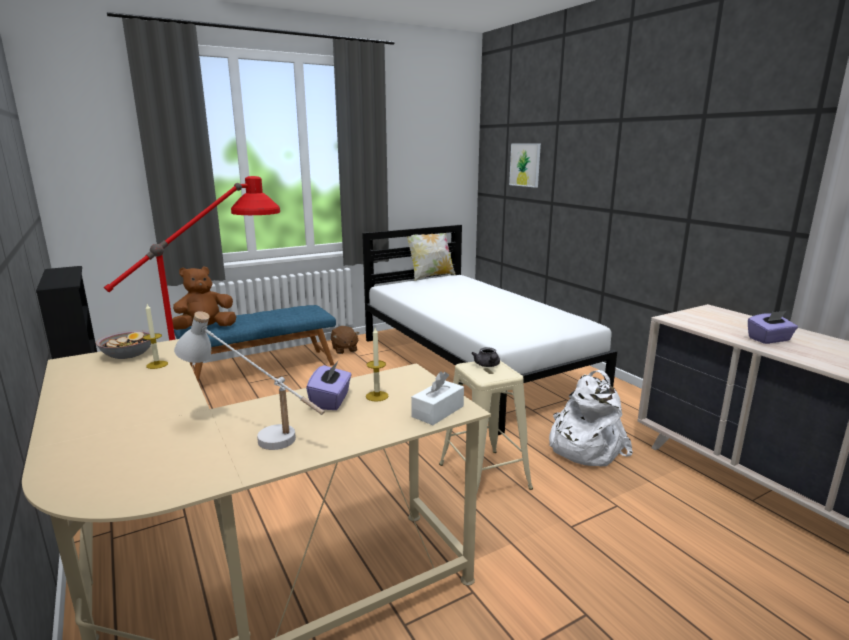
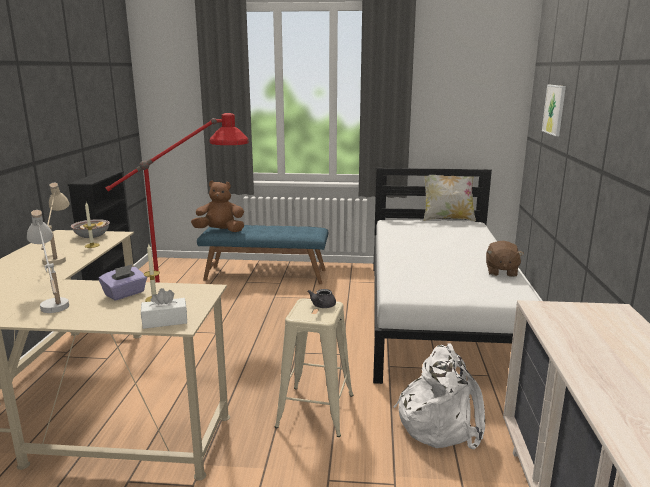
camera: 35 degrees right, 0 degrees up
(135, 388) = (57, 256): none -> beige table lamp
(344, 349) = (345, 273): brown plush toy -> brown plush toy (501, 271)
(769, 339) = (602, 359): purple tissue box -> none

